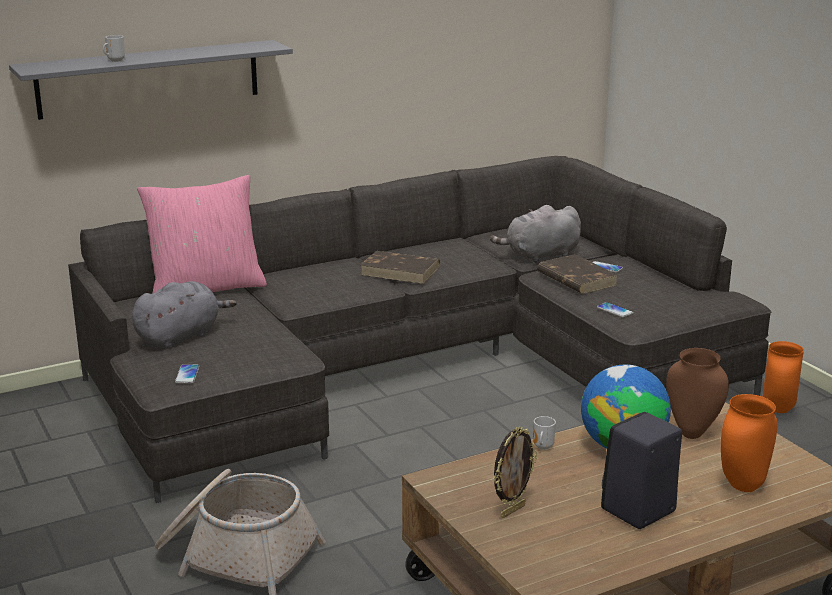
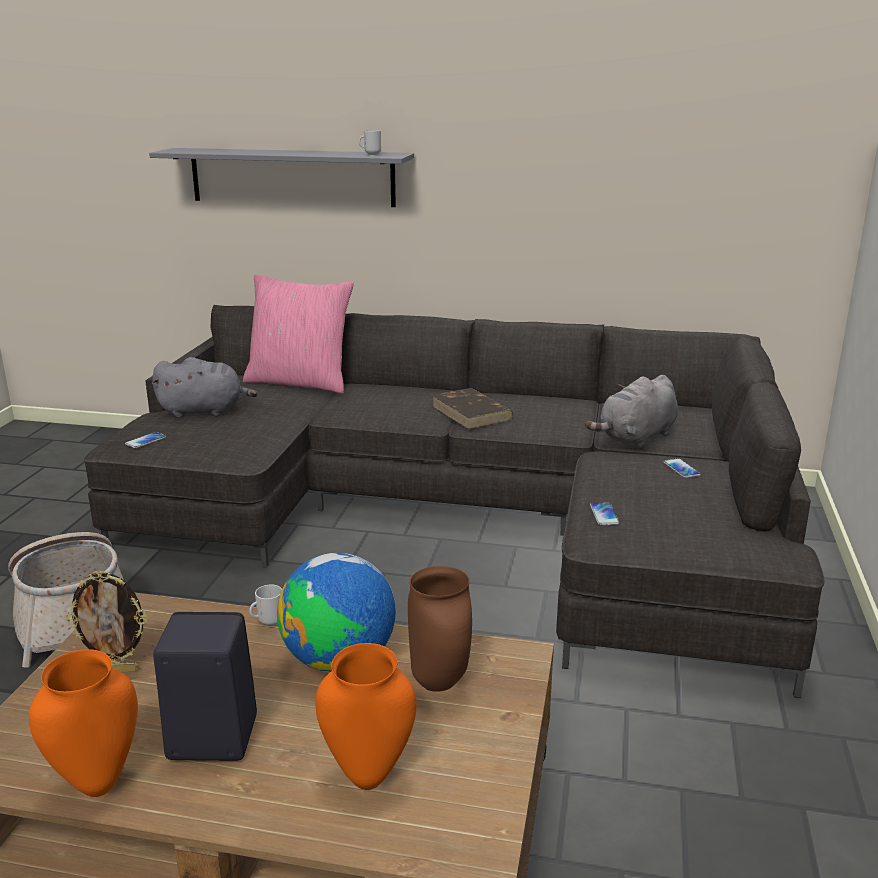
camera: 40 degrees right, 0 degrees up
(114, 61) = (241, 152): mug -> mug (371, 154)
(540, 256) = (635, 438): grey plush toy -> grey plush toy turned 60 degrees counterclockwise
(576, 278) = (626, 469): brown book -> none
(779, 410) = (799, 727): orange vase -> orange vase (97, 785)

